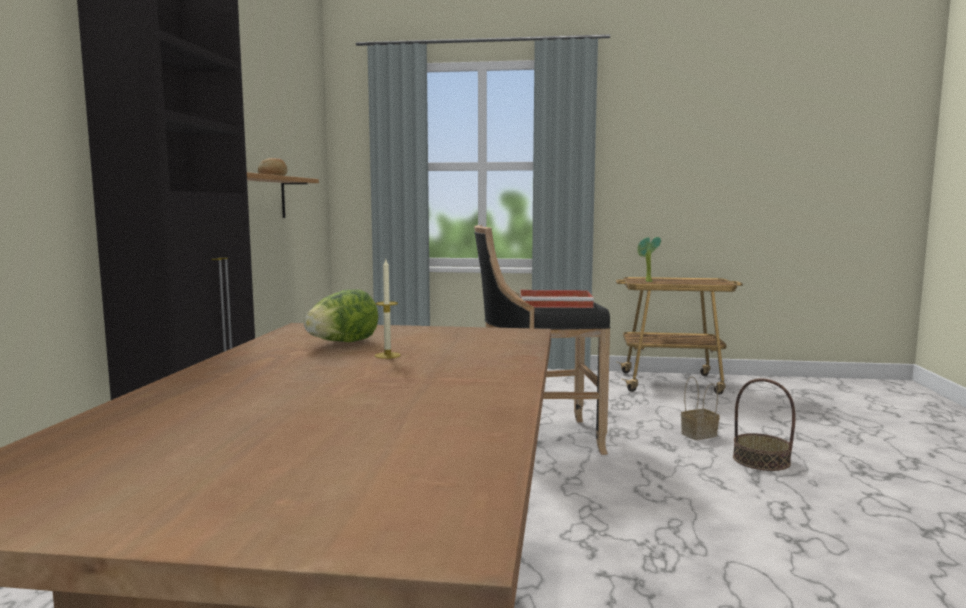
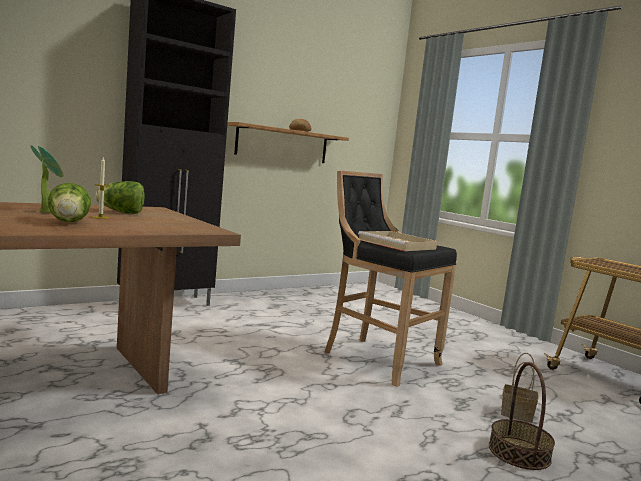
camera: 45 degrees right, 0 degrees up
(436, 372) = (69, 223): none -> lettuce
(557, 303) = (398, 244): red tray -> beige tray
(646, 281) = (602, 263): potted plant -> potted plant (47, 212)

